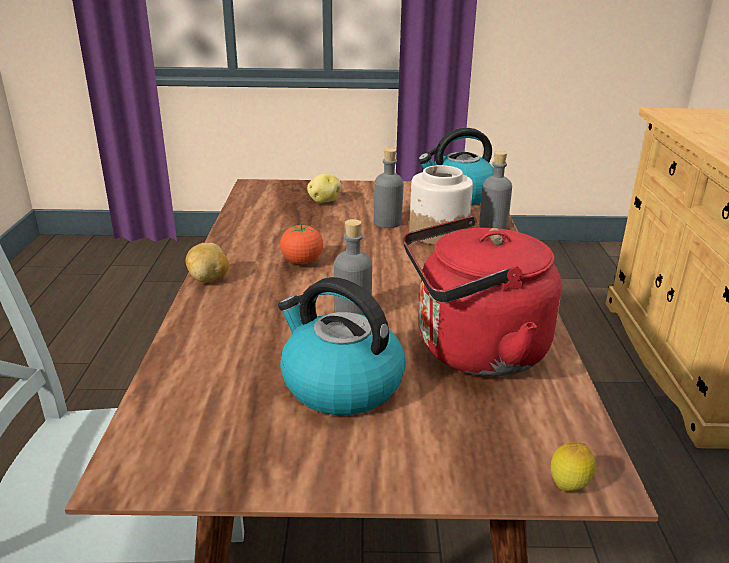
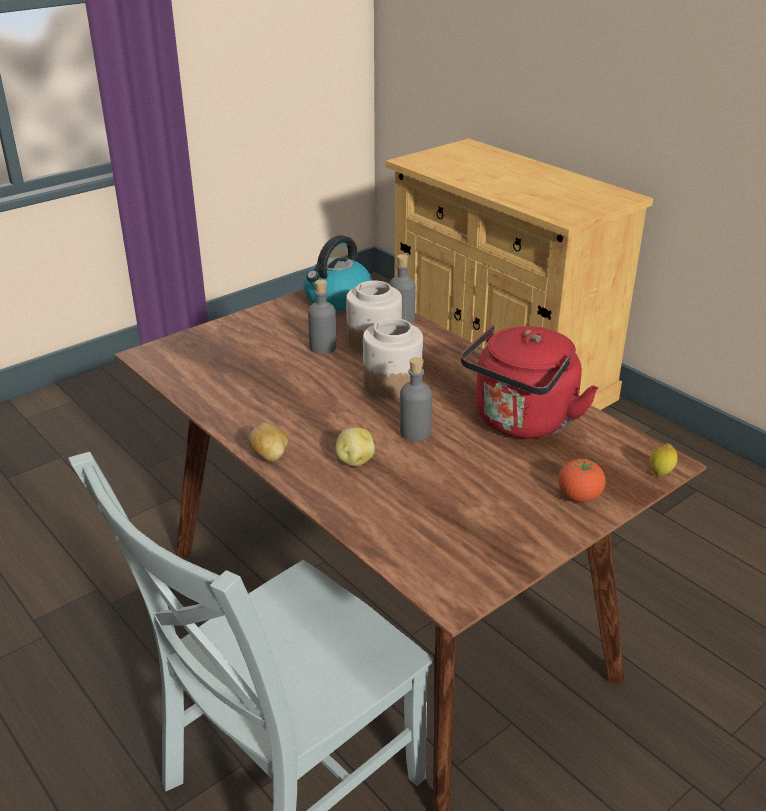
camera: 40 degrees left, 5 degrees up
(302, 262) = (316, 410): tomato -> tomato (579, 497)
(324, 201) = (238, 347): potato -> potato (354, 460)
(340, 384) = (482, 482): kettle -> none
(400, 268) = (391, 383): none -> jar

